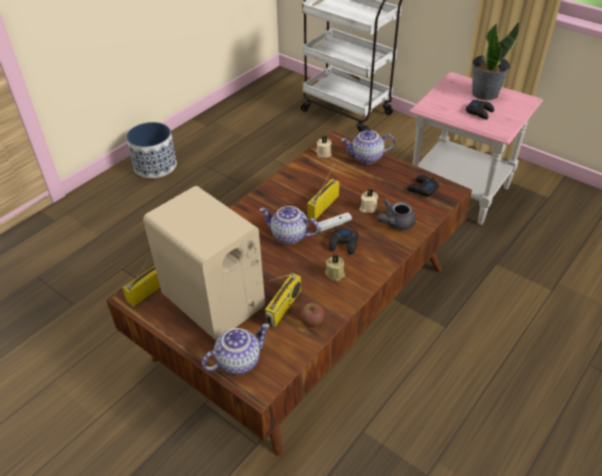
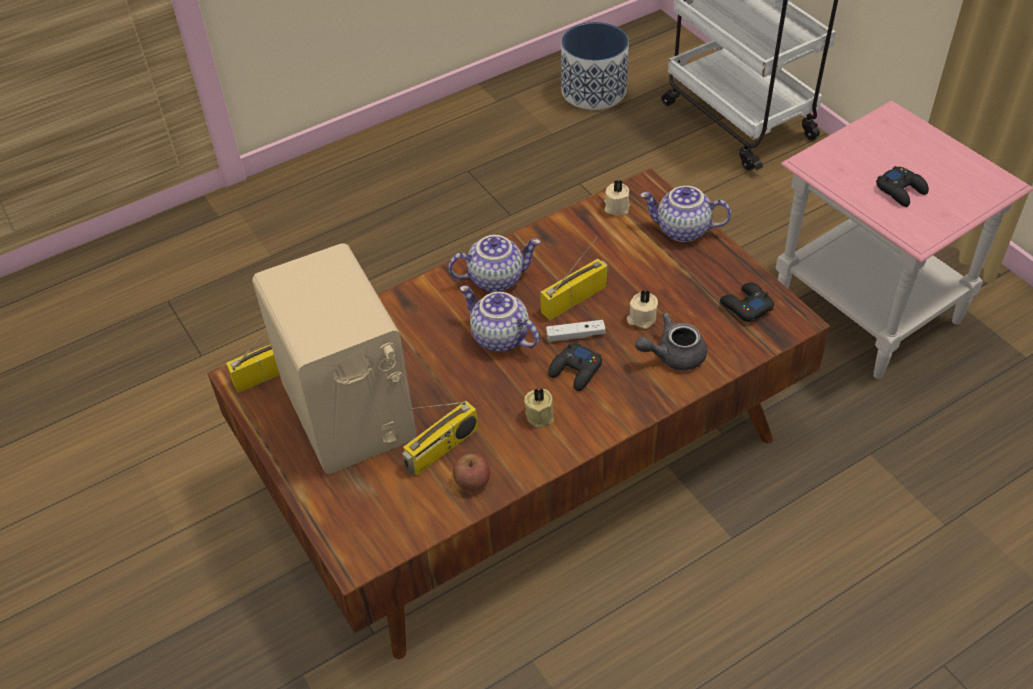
camera: 20 degrees right, 5 degrees up
(155, 166) = (393, 157): planter -> planter (594, 91)
(238, 360) = (345, 511): teapot -> teapot (496, 278)
(484, 93) = (930, 155): potted plant -> none

